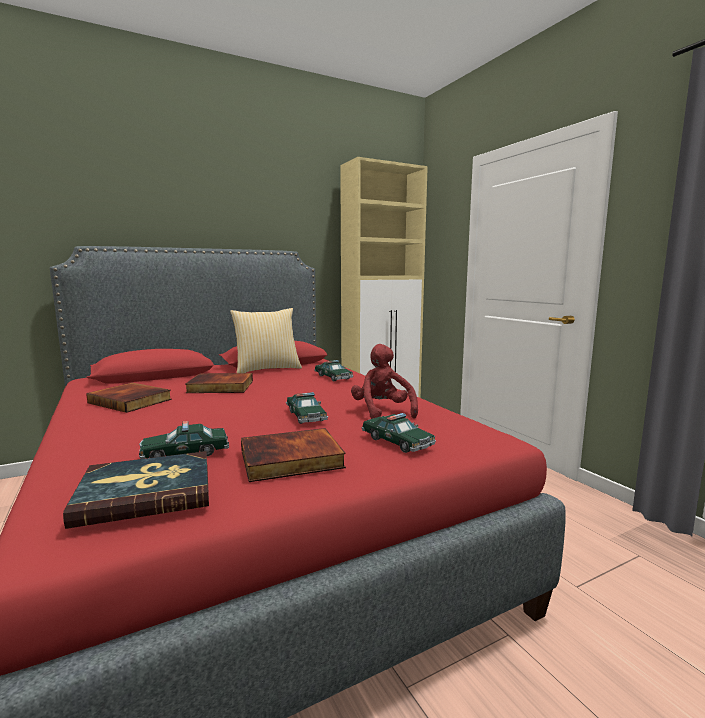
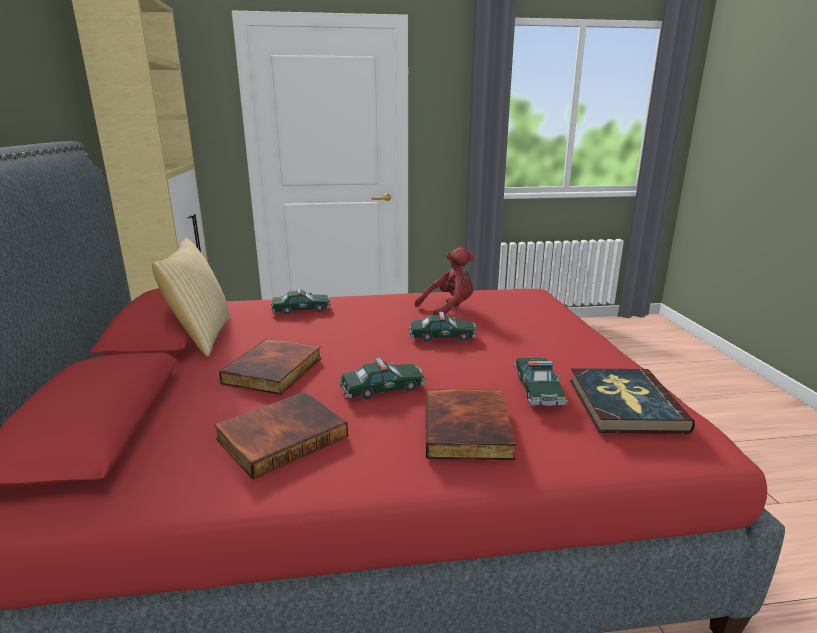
camera: 70 degrees left, 10 degrees up
(290, 460) = (559, 351): book -> book (469, 429)
(382, 411) = (449, 309): red plush toy -> red plush toy turned 150 degrees clockwise
(397, 442) = (528, 316): toy car -> toy car (382, 389)

